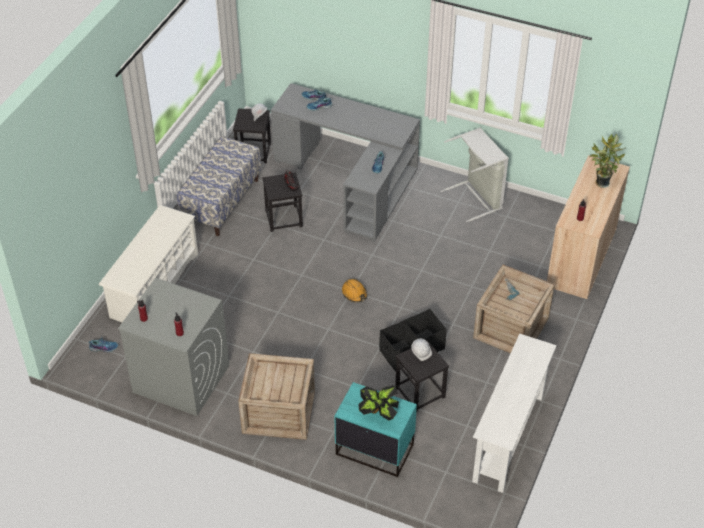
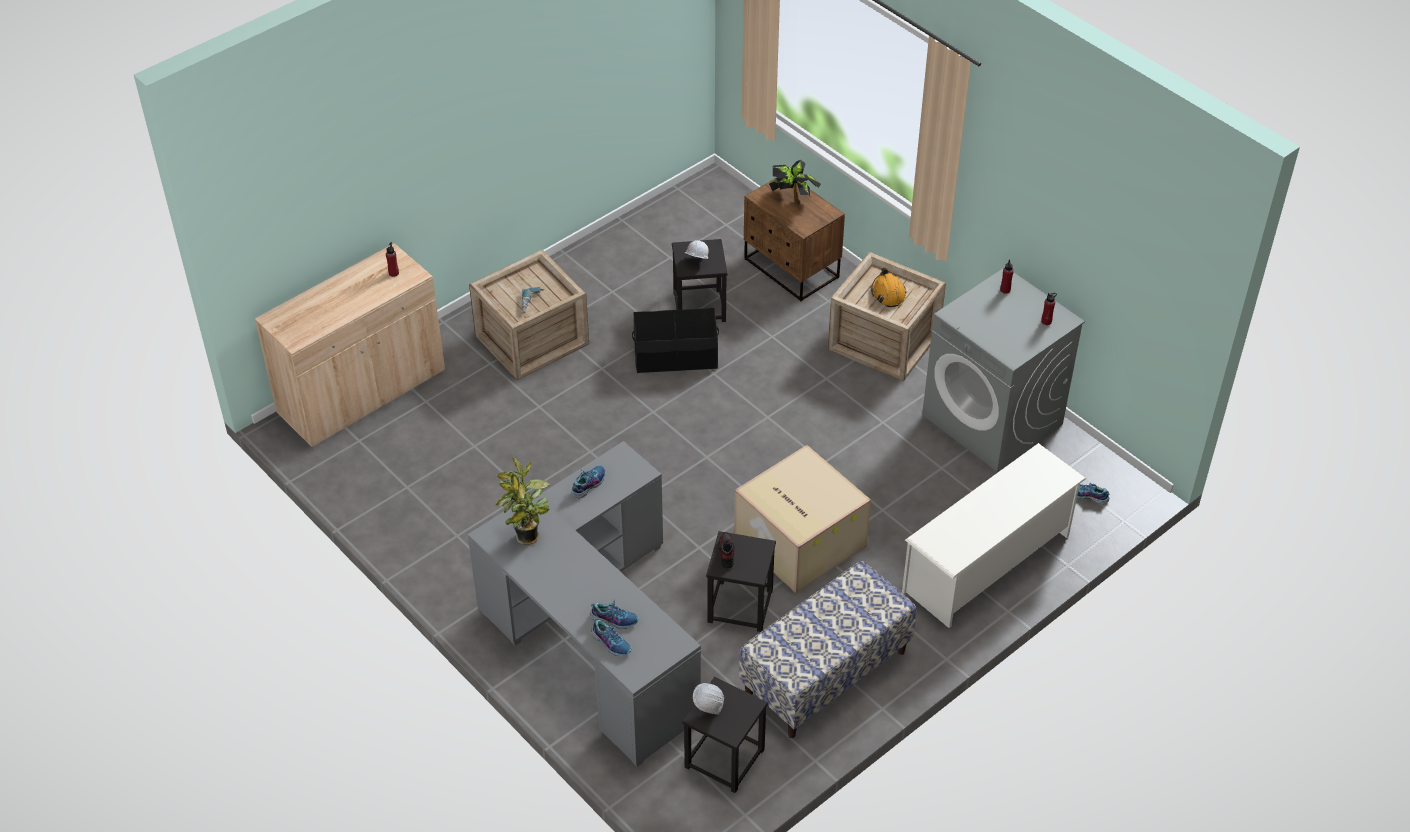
camera: 155 degrees left, 0 degrees up
(270, 261) = (797, 541): none -> cardboard box
(354, 293) = (703, 451): orange hard hat -> orange hard hat (888, 293)
(374, 449) = (791, 269): turquoise nightstand -> brown nightstand
(477, 198) = (425, 531): grey laundry basket -> none
(509, 438) = (633, 231): white console table -> none
(601, 182) = (316, 309): potted plant -> potted plant (527, 538)

